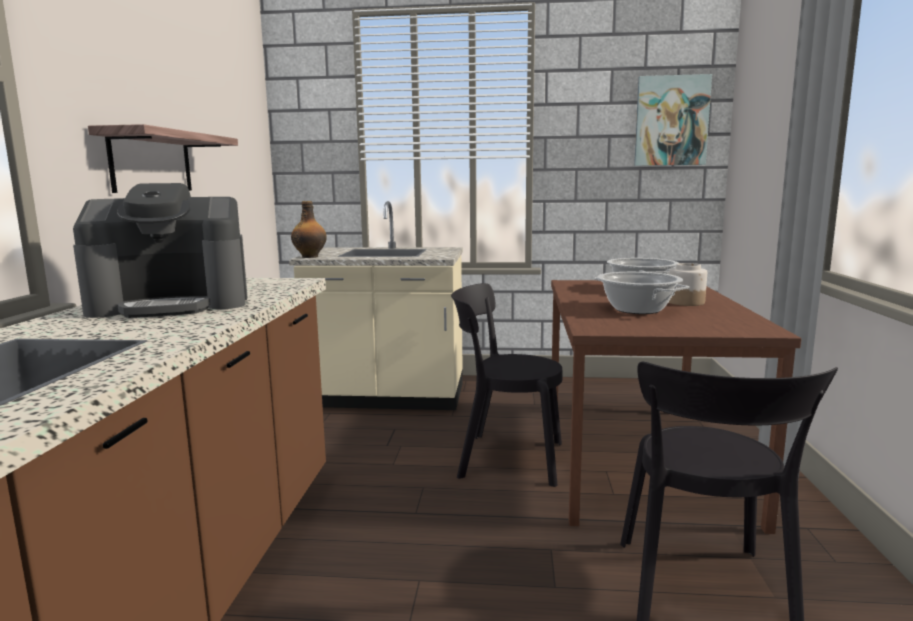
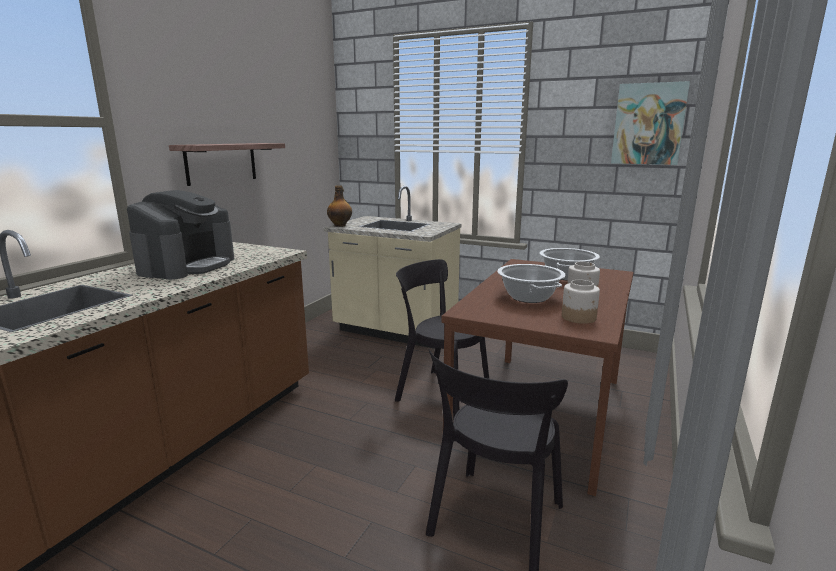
camera: 20 degrees right, 5 degrees up
(172, 304) = (187, 266): coffee machine -> coffee machine turned 75 degrees counterclockwise
(722, 320) = (579, 317): none -> jar

